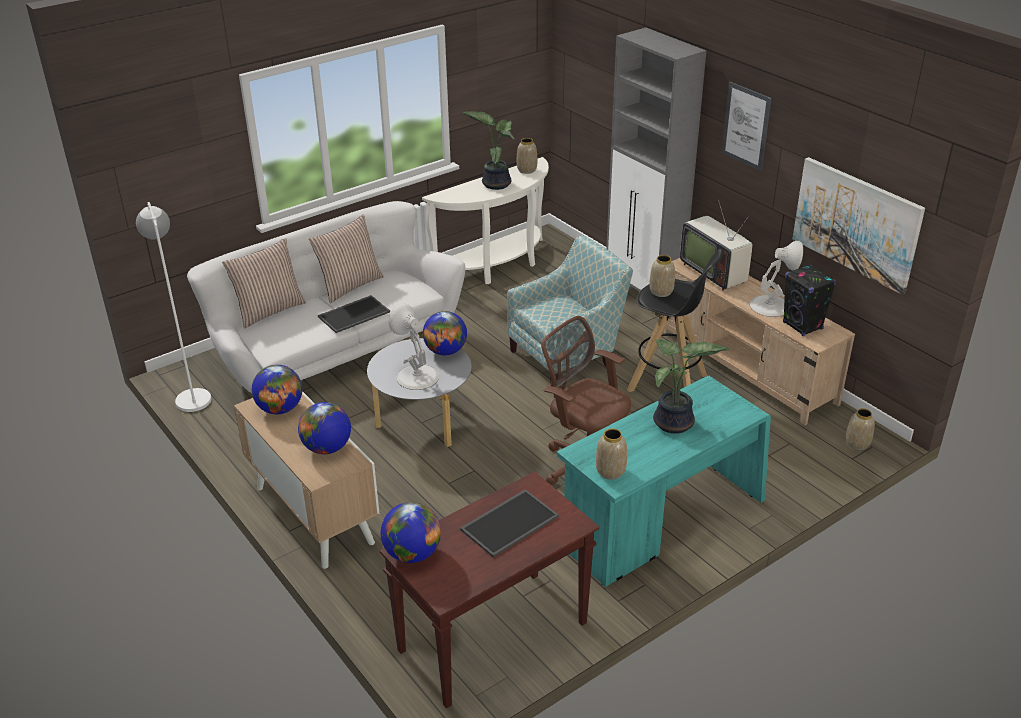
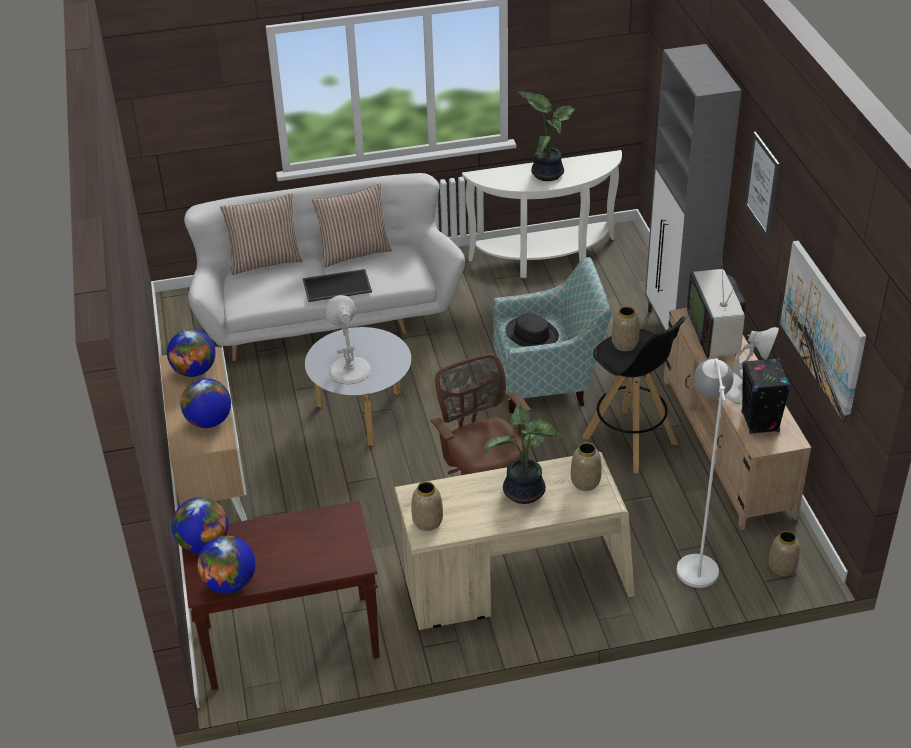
camera: 25 degrees right, 5 degrees up
(191, 394) = (177, 325): white floor lamp -> white floor lamp (695, 560)
(445, 351) = (393, 349): globe -> globe (230, 583)
(509, 522) = (303, 542): tray -> none
(526, 170) = (591, 163): vase -> vase (585, 482)
(555, 311) = (532, 334): none -> black hat
(662, 524) = (516, 586): turquoise desk -> beige desk

